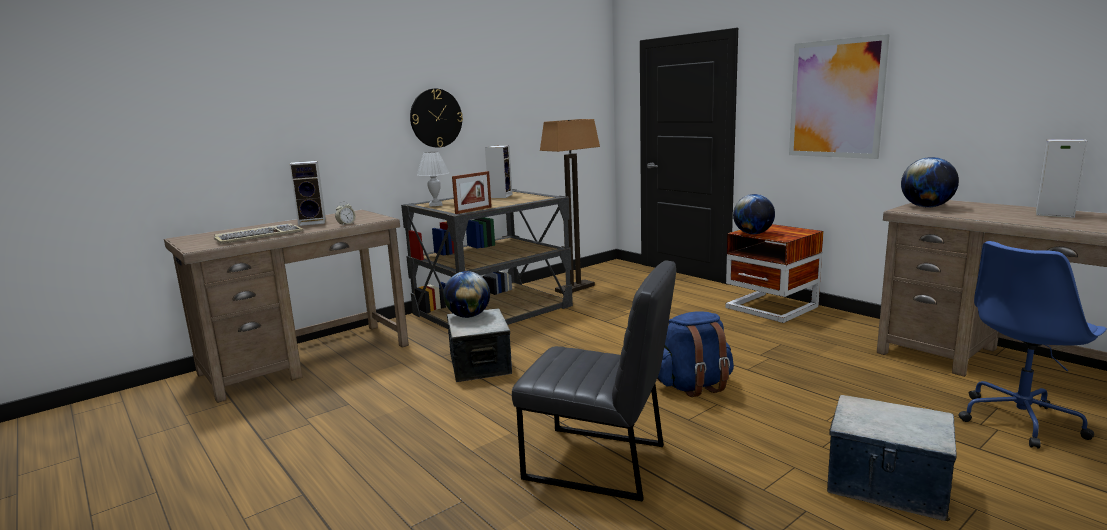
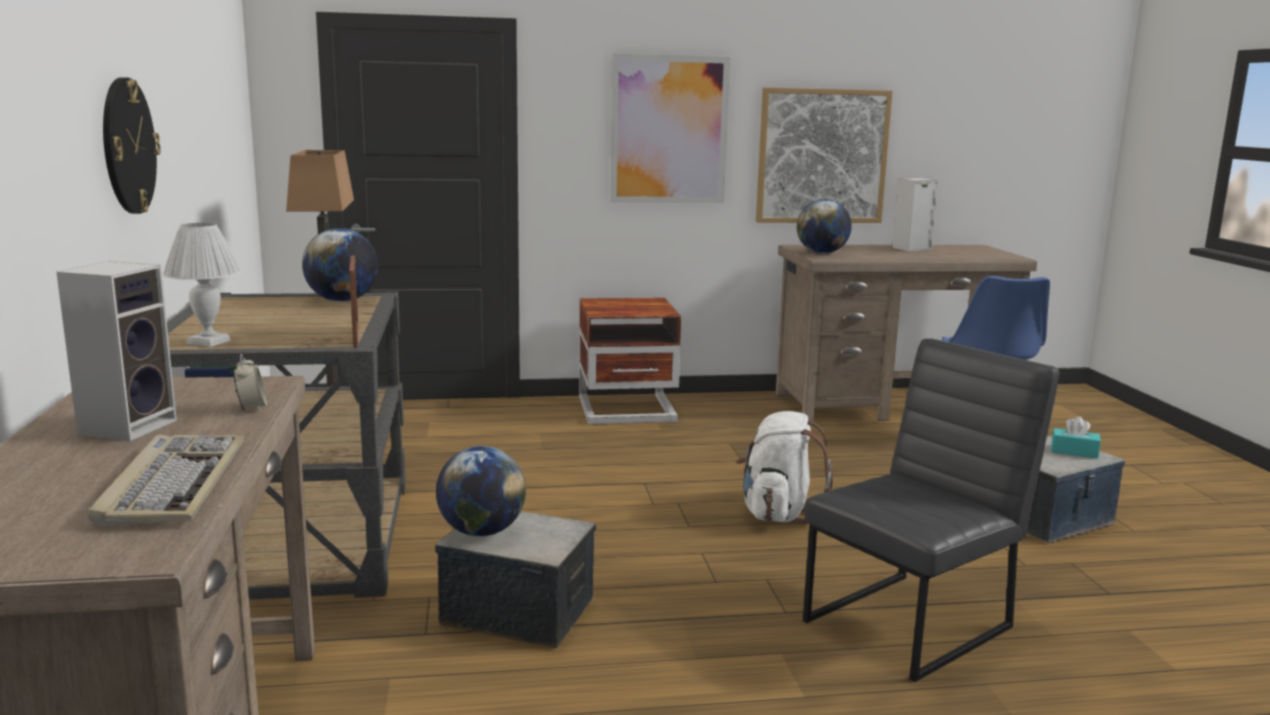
camera: 60 degrees left, 0 degrees up
(500, 196) = (259, 307): speaker -> none
(694, 386) = (778, 513): blue backpack -> white backpack
(753, 233) = (618, 312): globe -> globe (342, 301)
(918, 427) = (1074, 452): none -> turquoise tissue box
(980, 118) = (822, 156): none -> picture

